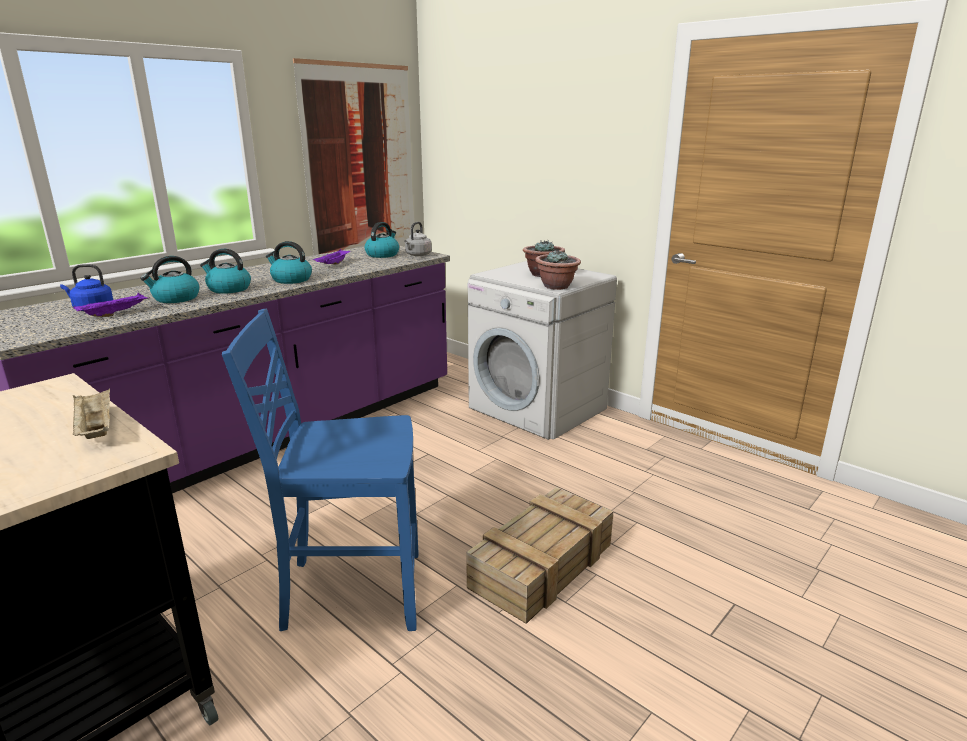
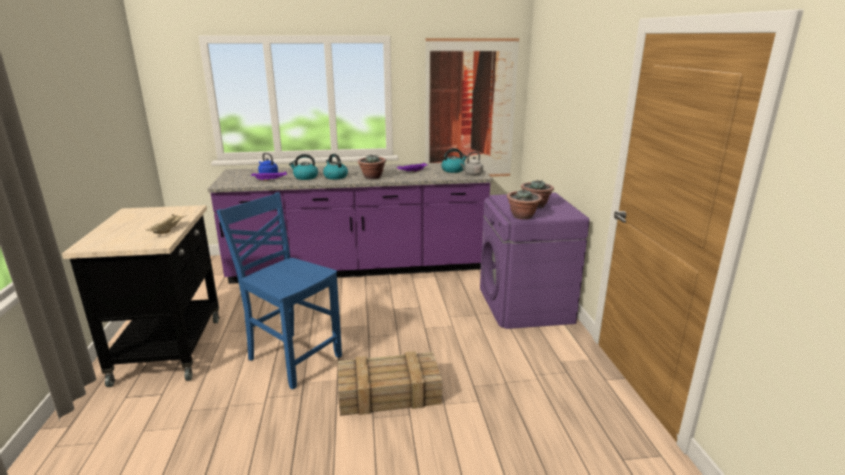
camera: 40 degrees right, 0 degrees up
(291, 280) = (372, 177): kettle -> potted plant
(536, 409) = (523, 305): white washing machine -> purple washing machine

